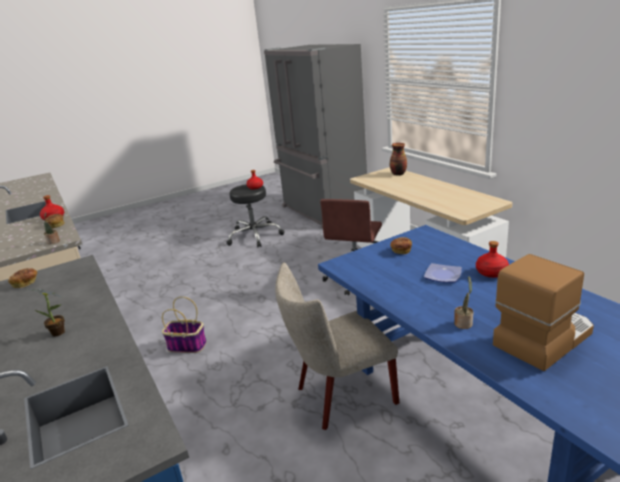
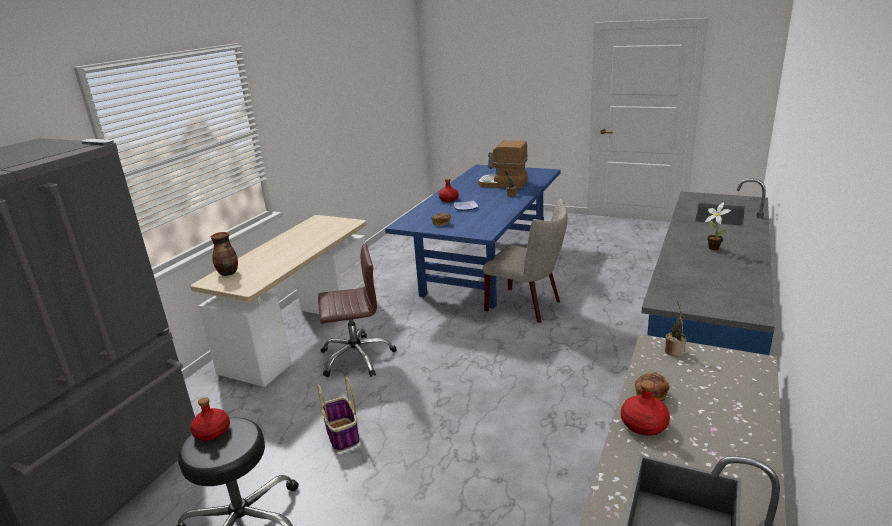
camera: 125 degrees left, 0 degrees up
(26, 283) = (728, 305): bread -> none
(186, 346) = (566, 404): basket -> basket (343, 435)

